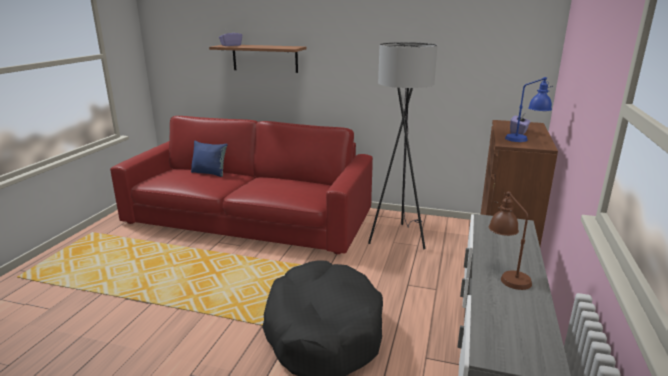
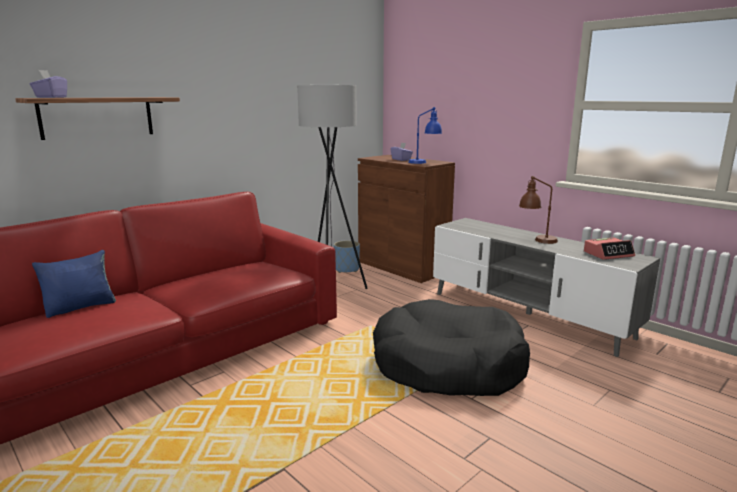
camera: 60 degrees left, 5 degrees down
(452, 227) = (347, 269): none -> blue planter
(521, 334) = (608, 254): none -> alarm clock

